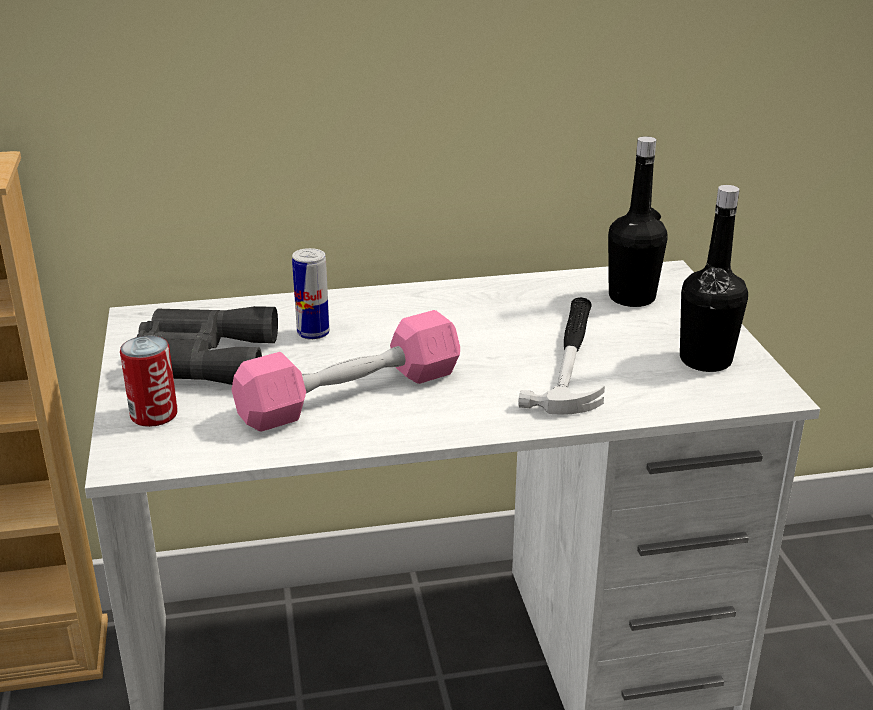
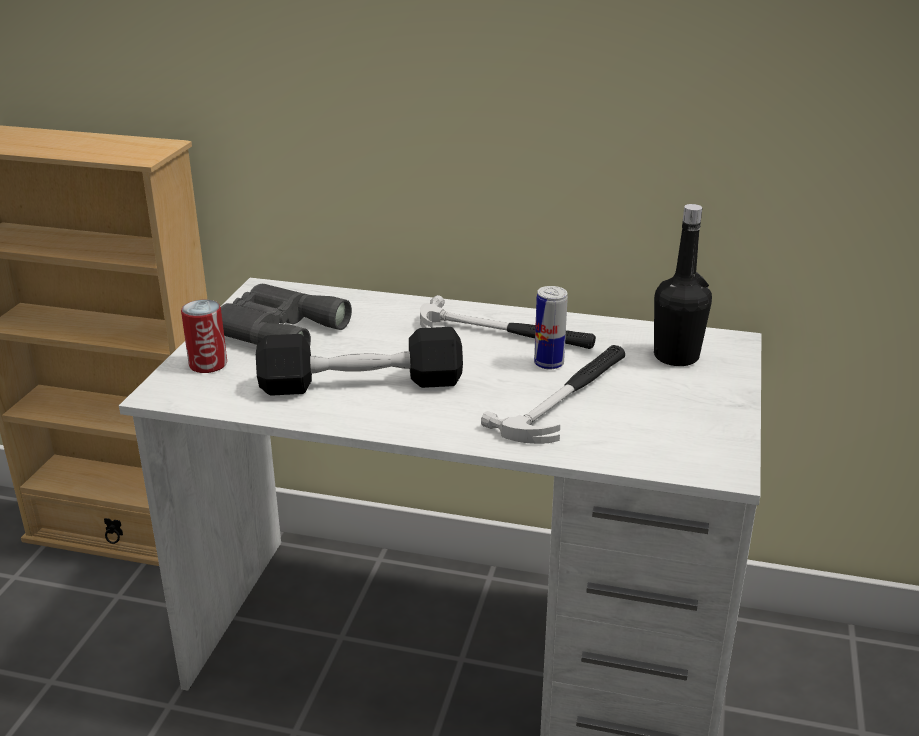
camera: 25 degrees right, 0 degrees up
(313, 333) = (377, 329): can -> can (548, 363)
(351, 394) = (361, 383): pink dumbbell -> black dumbbell
(450, 310) = (504, 333): none -> hammer
(705, 360) = (690, 426): black bottle -> none

